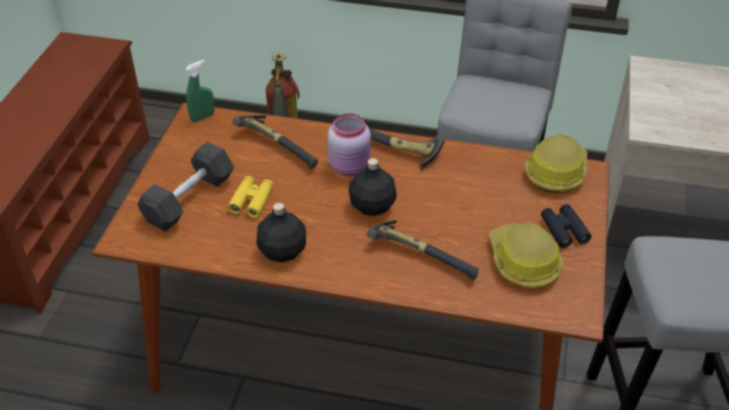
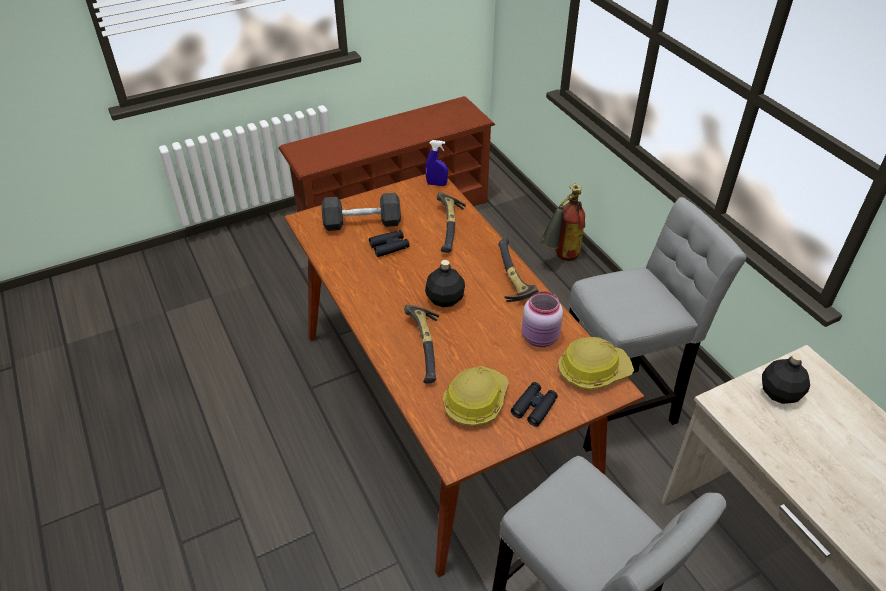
camera: 50 degrees right, 0 degrees up
(202, 117) = (436, 184): green spray bottle -> blue spray bottle
(251, 200) = (389, 247): yellow binoculars -> black binoculars
(283, 251) = (362, 284): black bottle -> black bottle (780, 393)
(350, 167) = (469, 269): pink jar -> pink jar (540, 338)

